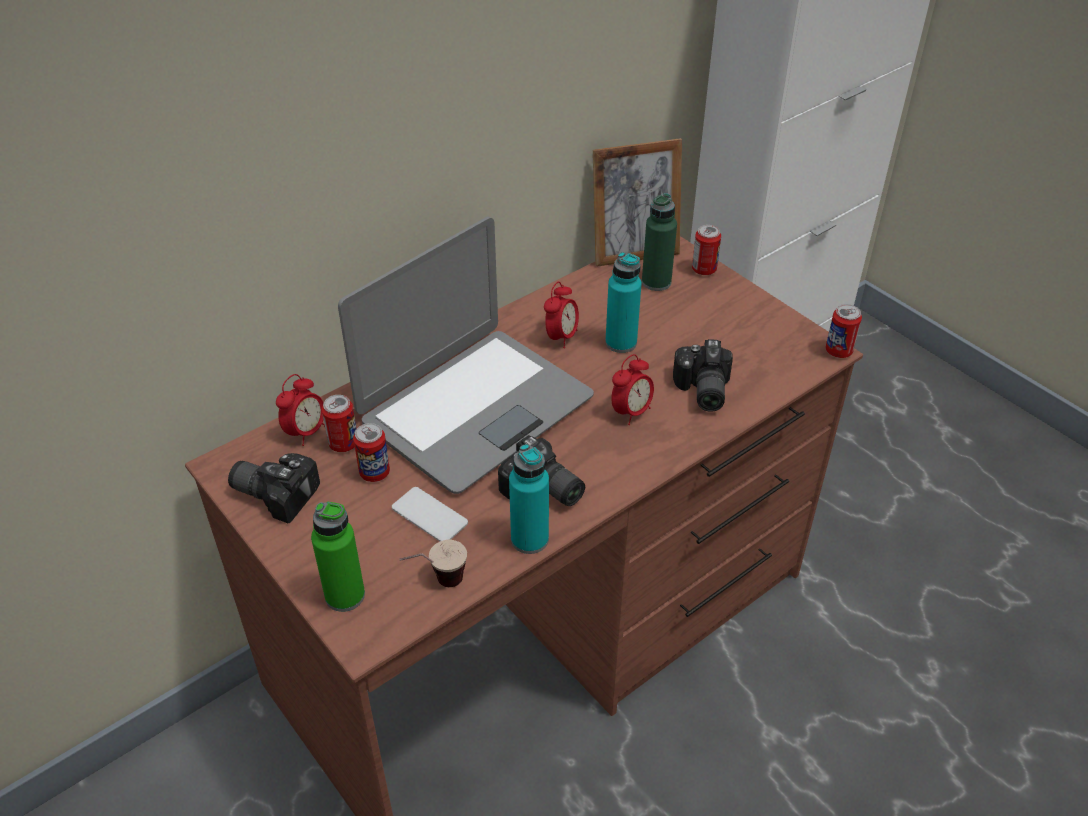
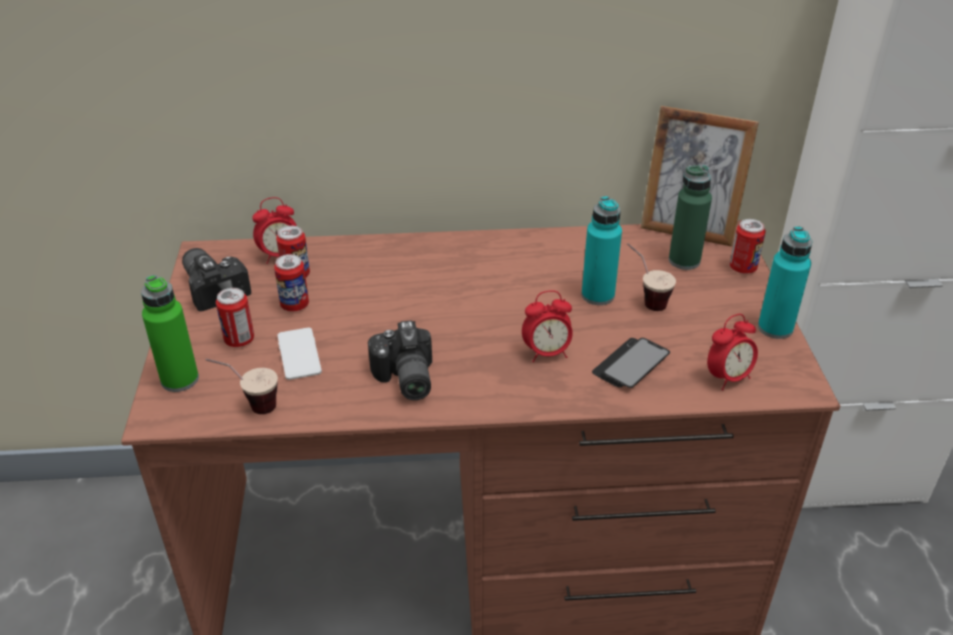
camera: 35 degrees right, 5 degrees down
(475, 409) = (419, 293): laptop -> none
(529, 539) = (353, 410): turquoise bottle -> turquoise bottle (775, 328)
(561, 337) = (549, 270): alarm clock -> alarm clock (728, 378)
(659, 329) = (645, 299): none -> cup
(700, 391) = (630, 364): camera -> phone
(838, 351) = (813, 392): can -> can (239, 340)

